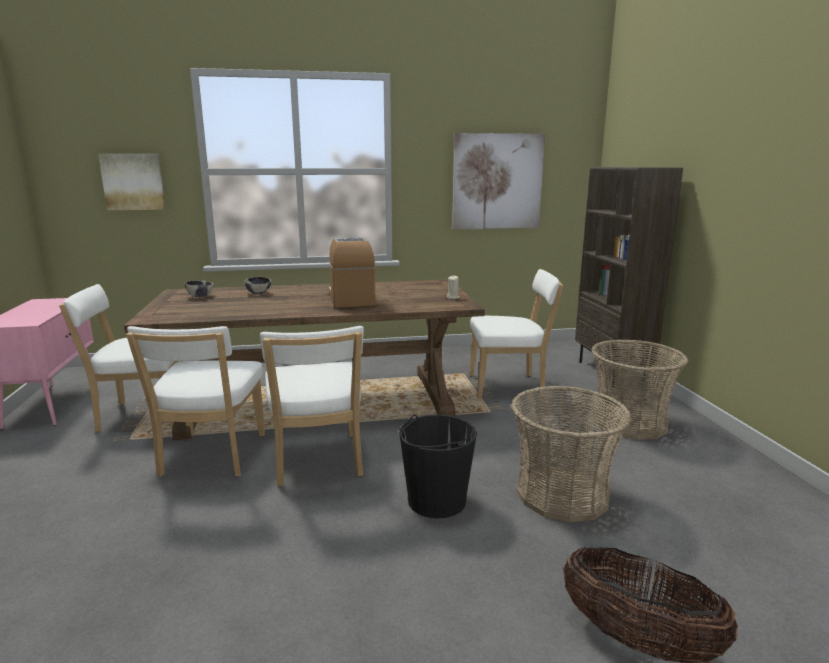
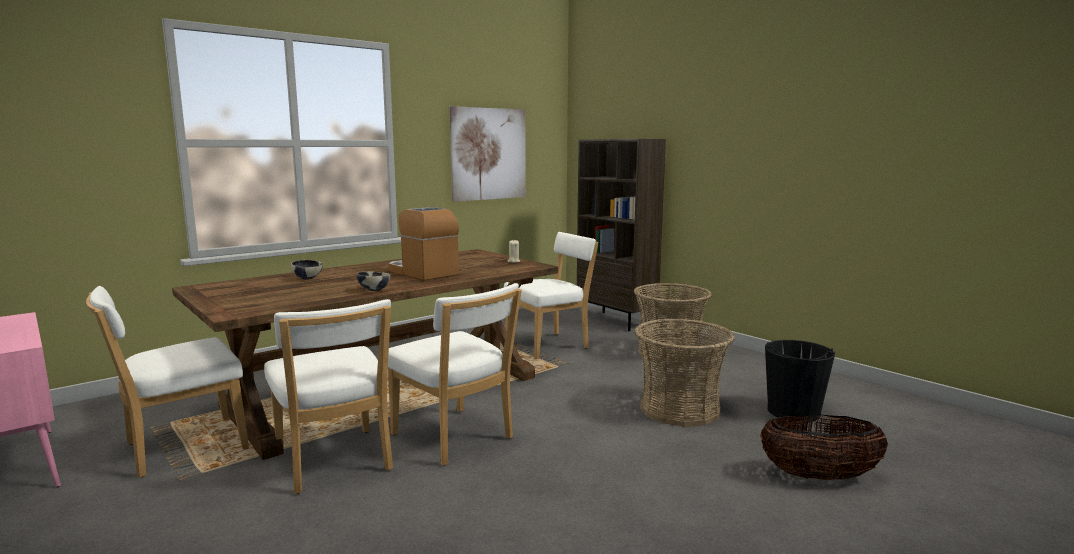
camera: 30 degrees left, 5 degrees down
(133, 181) = (80, 155): picture -> none
(200, 296) = (241, 288): bowl -> bowl (374, 290)
(436, 500) = (596, 438): black bucket -> black bucket (793, 412)

